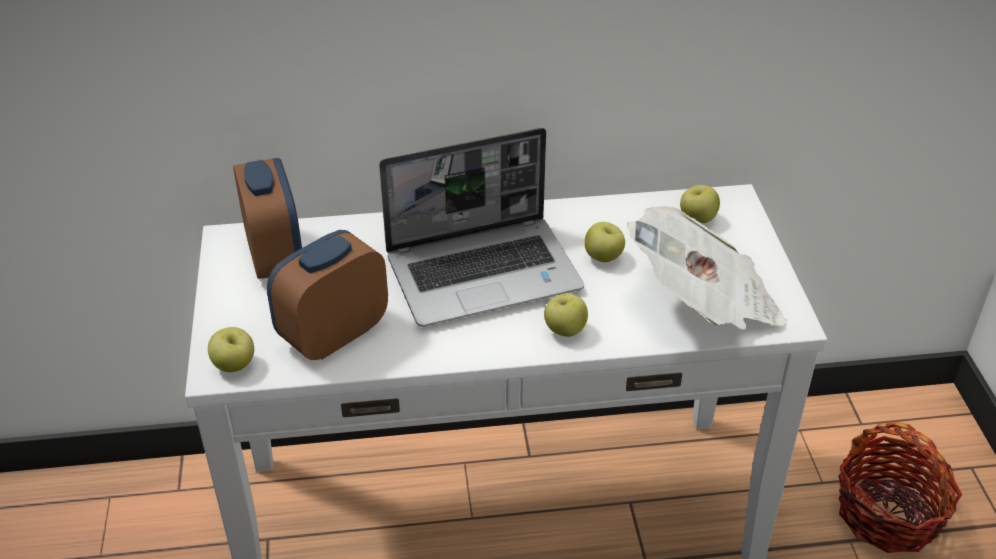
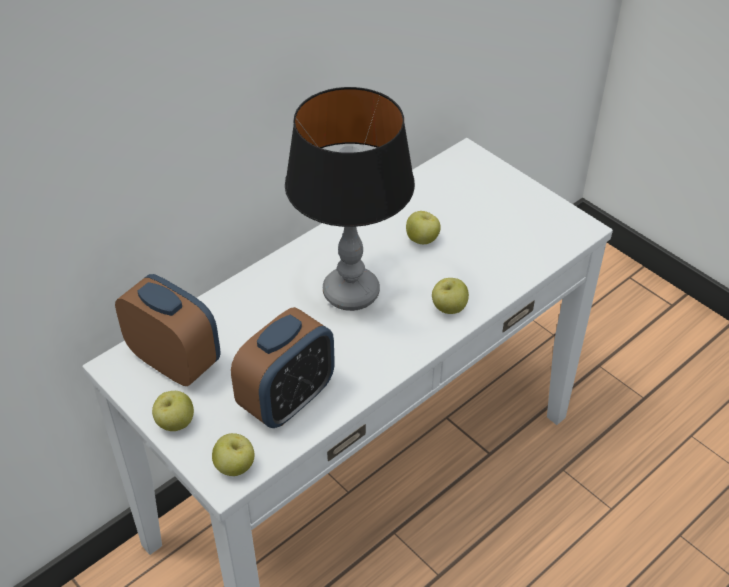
camera: 35 degrees left, 5 degrees up
(333, 335) = (287, 400): alarm clock -> alarm clock turned 150 degrees counterclockwise
(485, 272) = (351, 292): laptop -> table lamp
(697, 219) = (457, 180): apple -> apple (175, 423)
(704, 303) = (518, 241): newspaper -> none
(888, 514) = (607, 335): basket -> none

